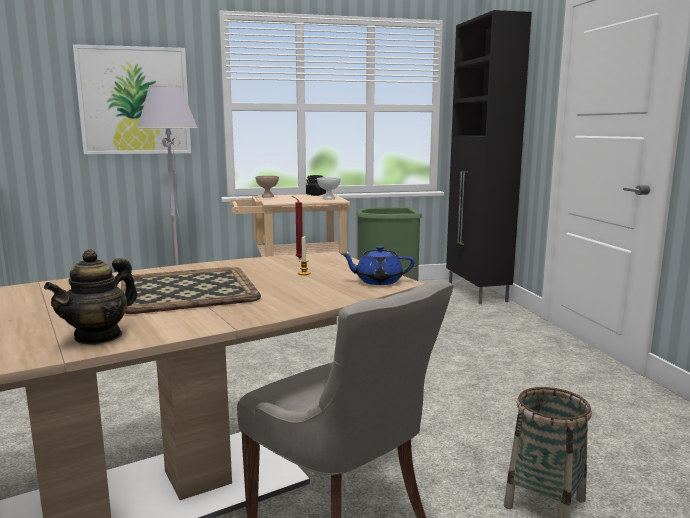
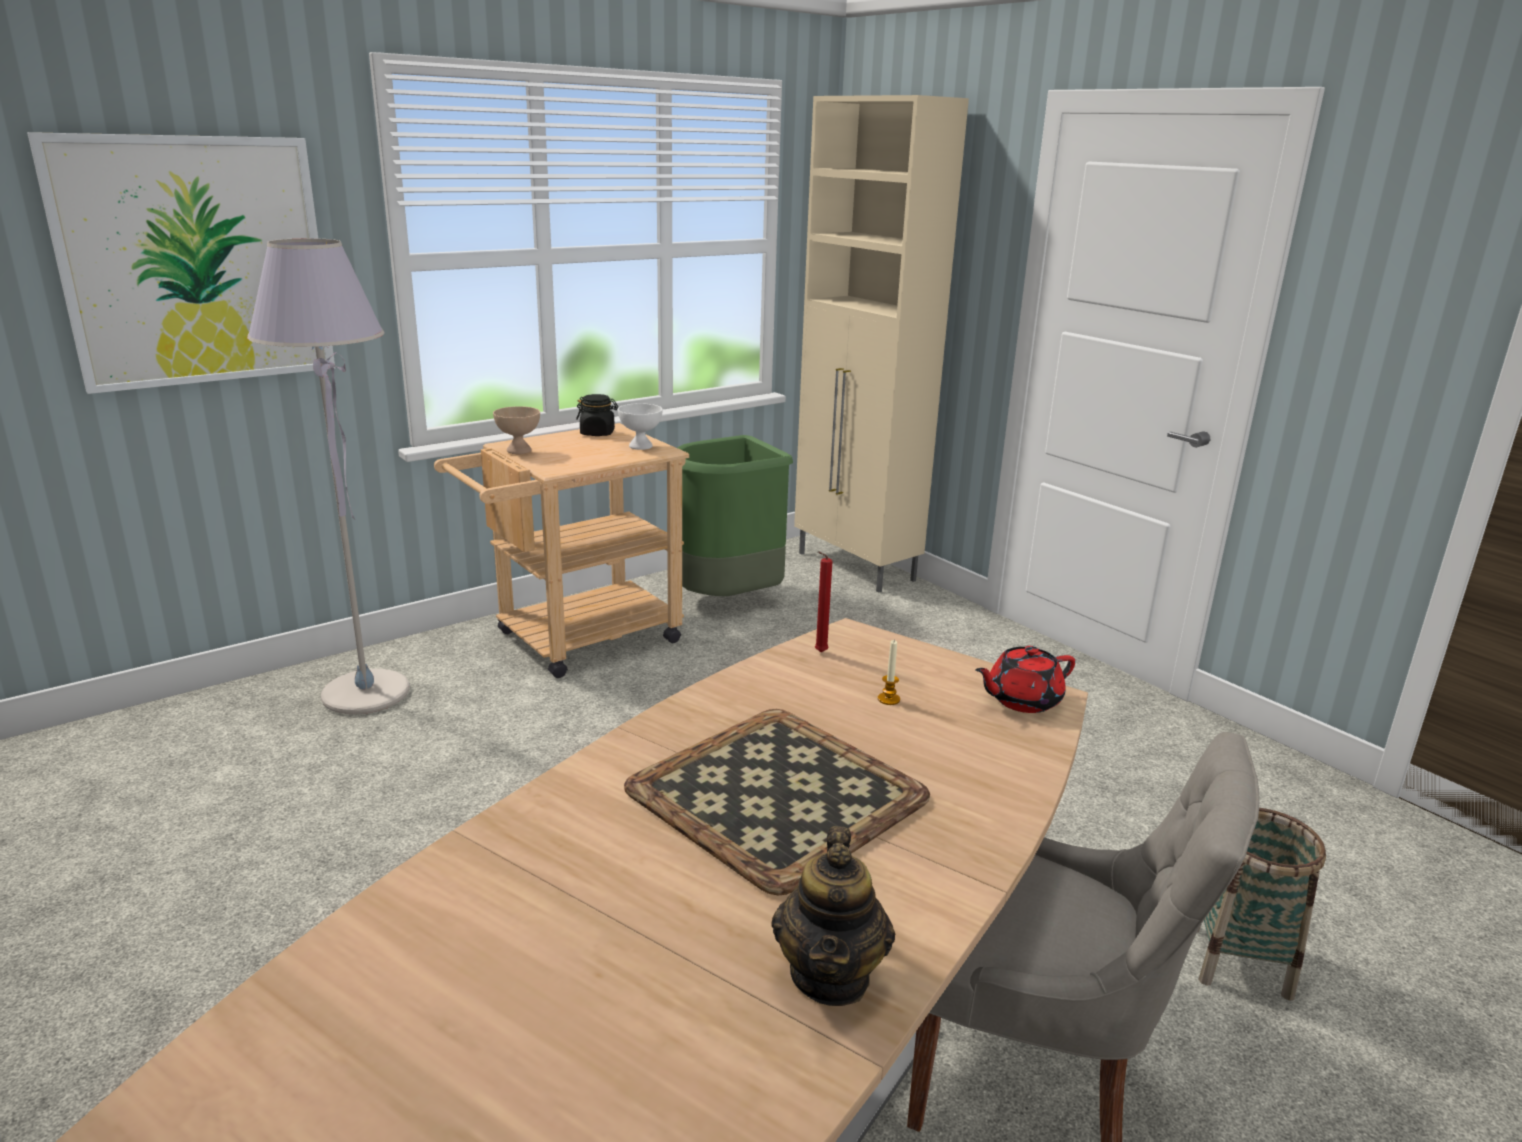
camera: 25 degrees left, 10 degrees up
(378, 281) = (1022, 700): blue teapot -> red teapot
(477, 293) = (856, 567): black cabinet -> beige cabinet

